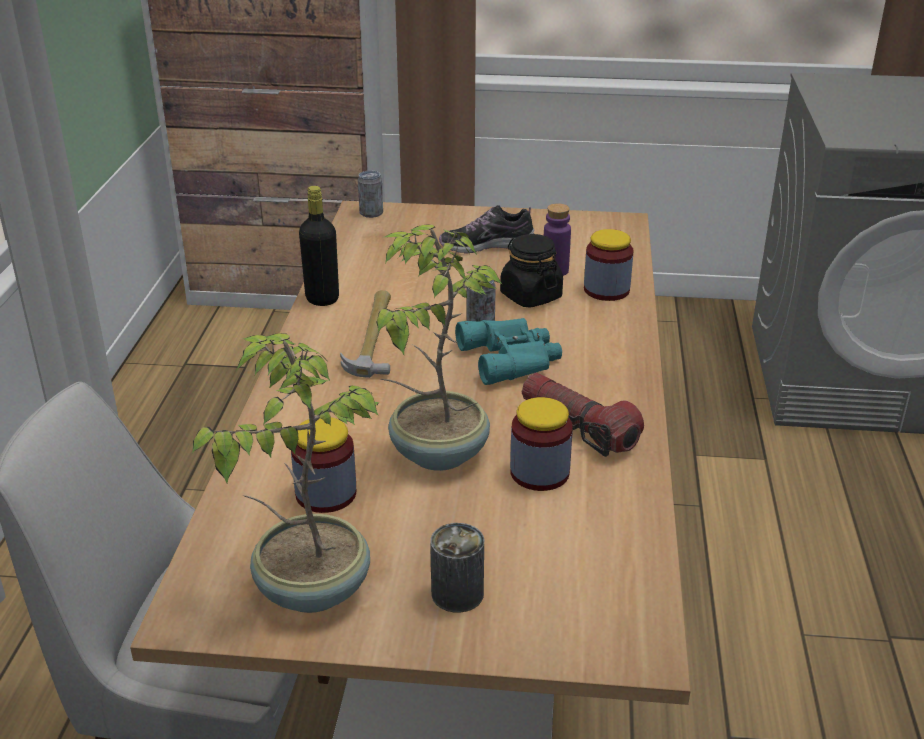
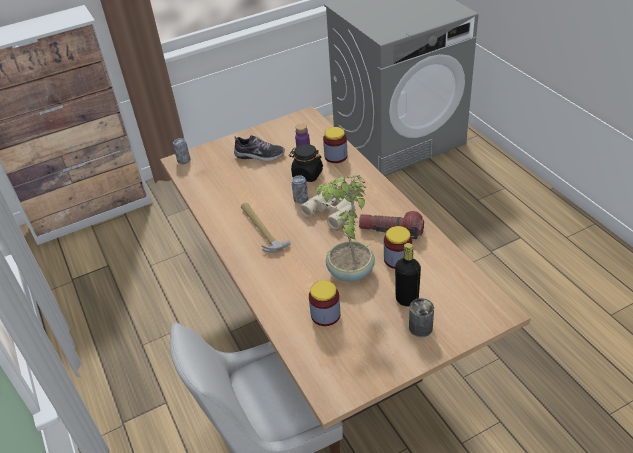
camera: 30 degrees left, 10 degrees up
(310, 588) = (365, 358): potted plant -> none
(322, 299) = (214, 220): black bottle -> black bottle (407, 299)
(486, 246) = (259, 155): shoe -> shoe turned 135 degrees counterclockwise
(512, 358) = (332, 210): turquoise binoculars -> beige binoculars

